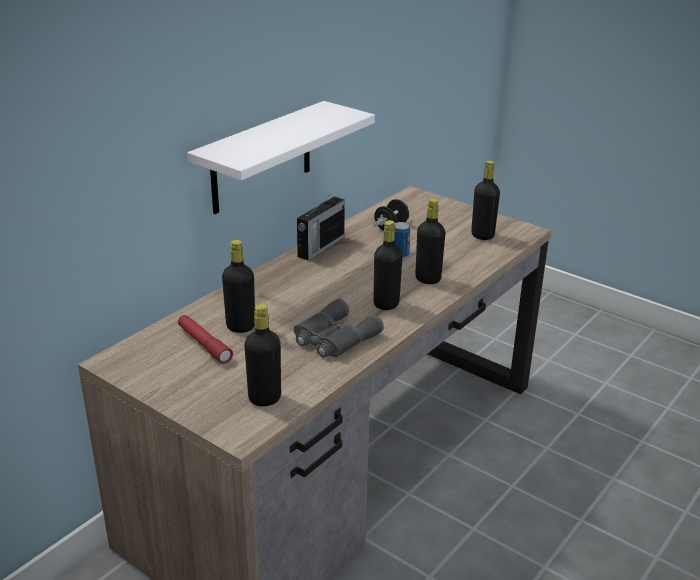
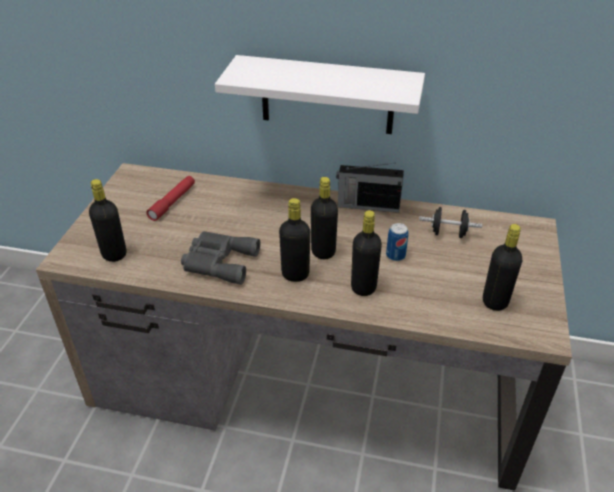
camera: 65 degrees right, 10 degrees up
(240, 326) = (207, 209): black bottle -> black bottle (323, 252)

